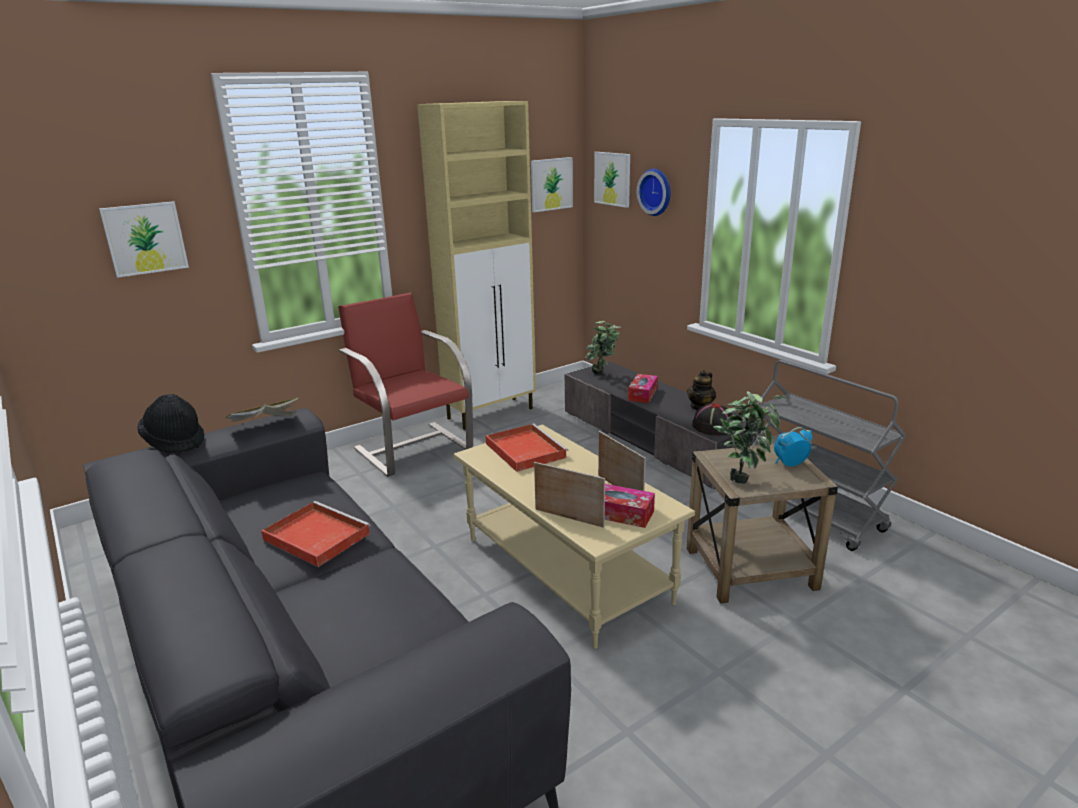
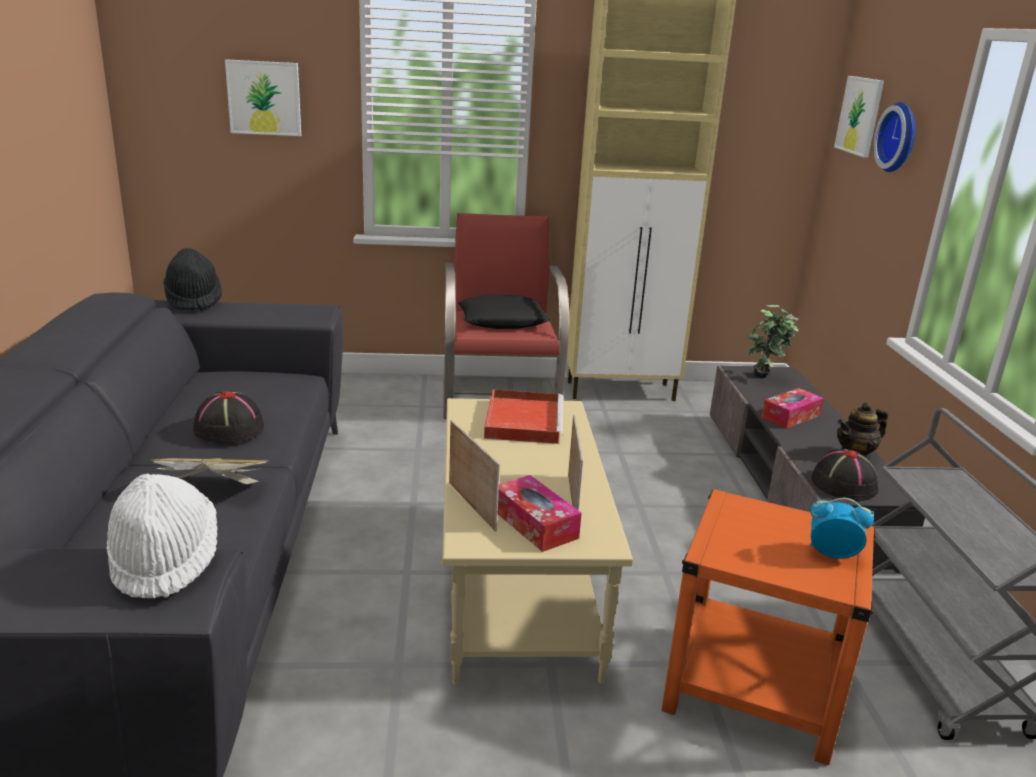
camera: 30 degrees right, 0 degrees up
(266, 427) = (278, 310): book -> book (213, 489)
(315, 536) = (228, 429): red tray -> black hat
(409, 384) = (503, 320): none -> black pillow
(486, 629) = (165, 560): none -> white hat
(551, 184) = (778, 114): picture -> none
(743, 477) = (737, 543): potted plant -> none
(749, 569) = (751, 690): beige side table -> orange side table

